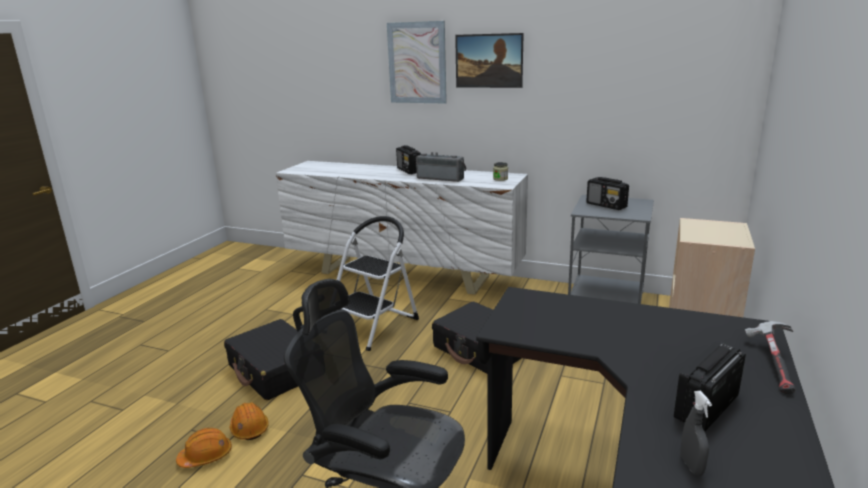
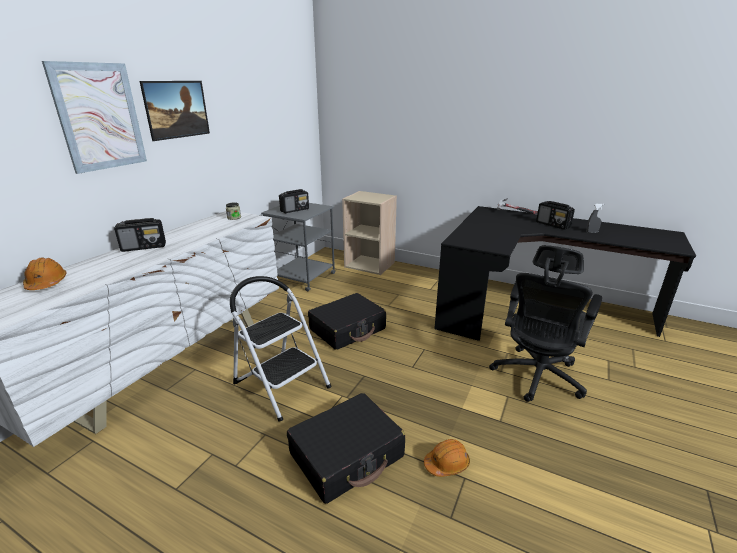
camera: 85 degrees left, 5 degrees up
(206, 456) = (490, 492): orange hard hat -> orange hard hat (46, 283)
(441, 178) = (200, 235): radio -> none

